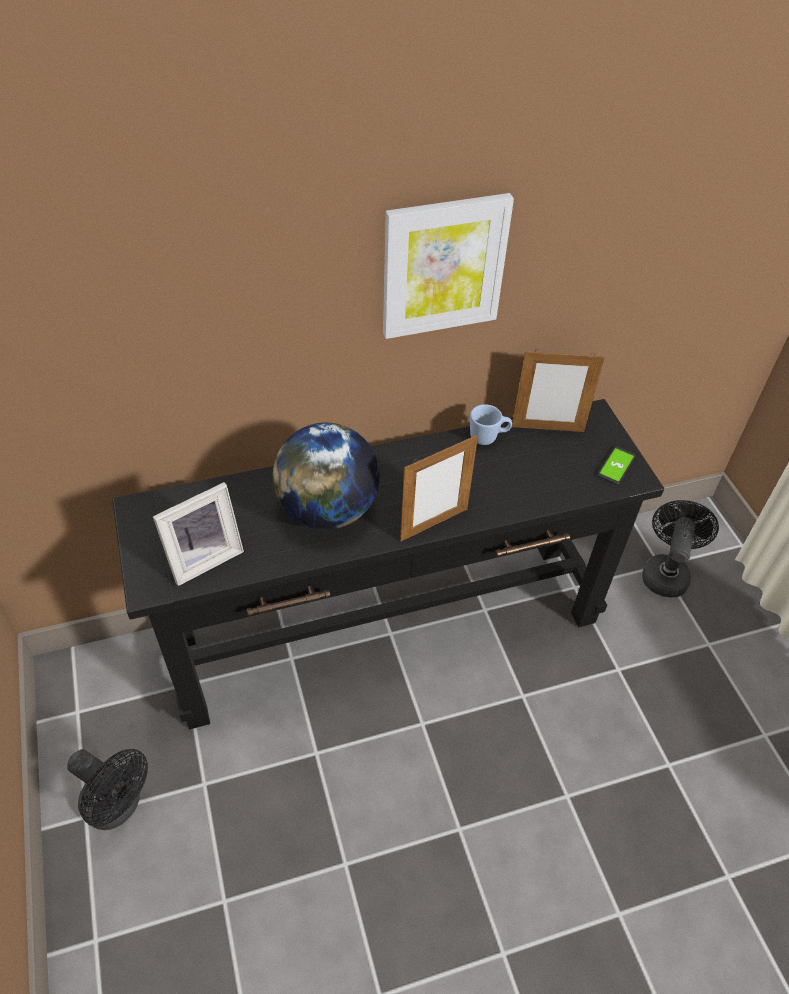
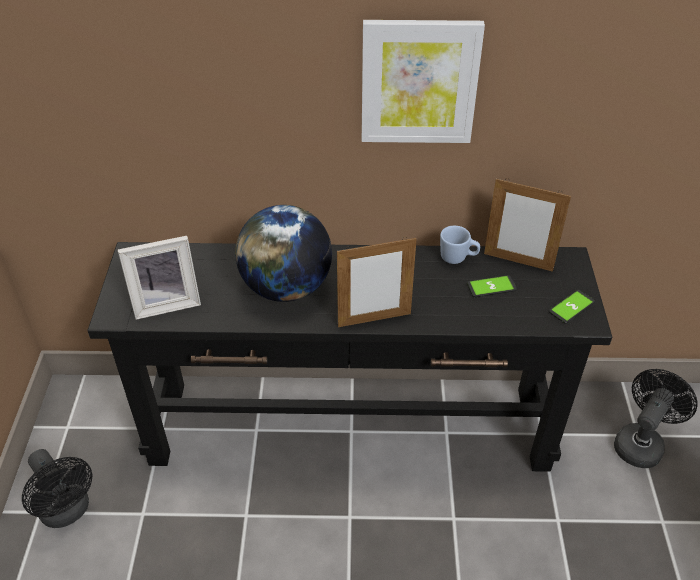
camera: 20 degrees right, 5 degrees down
(533, 461) = (491, 287): none -> phone

